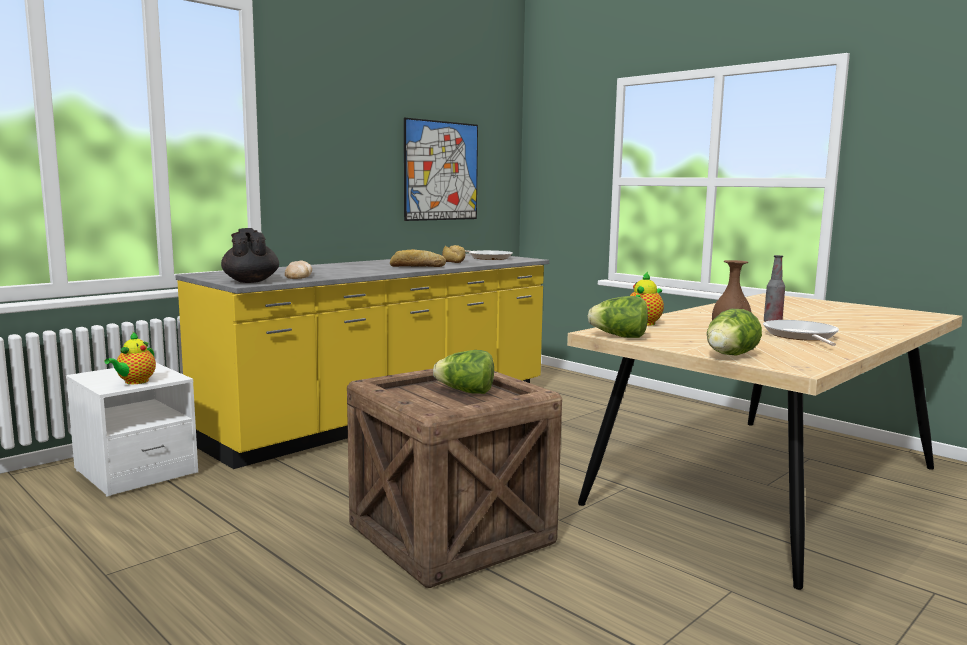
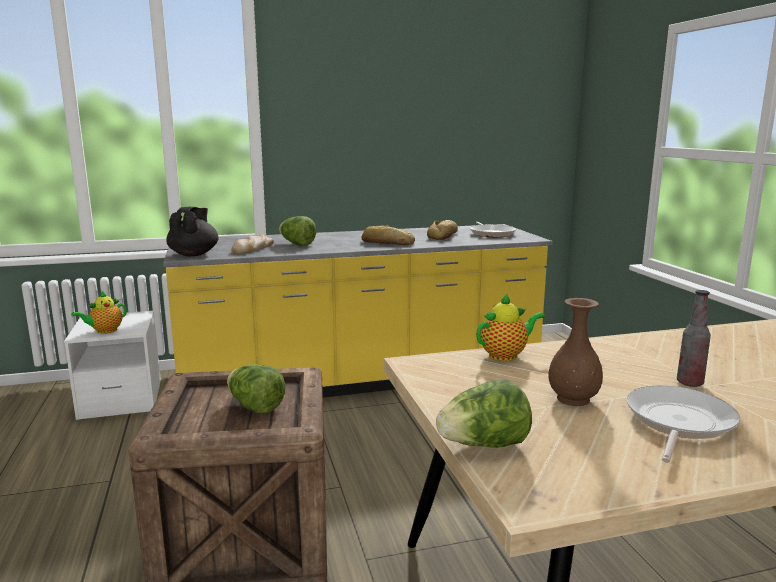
camera: 30 degrees right, 5 degrees up
(441, 171) = (468, 138): picture -> none
(619, 336) = (423, 376): lettuce -> lettuce (297, 244)

